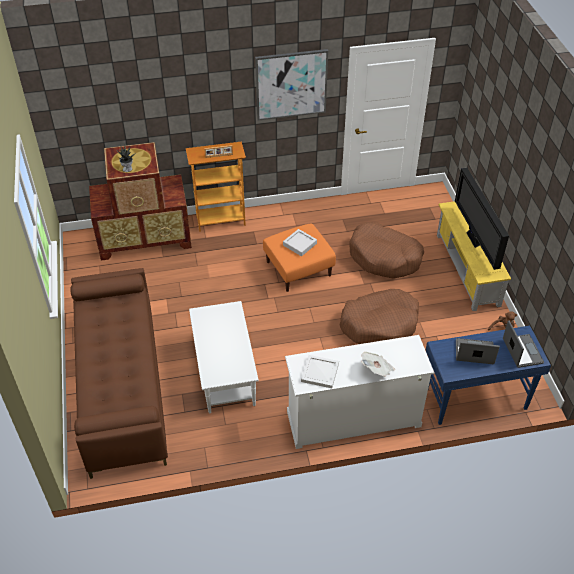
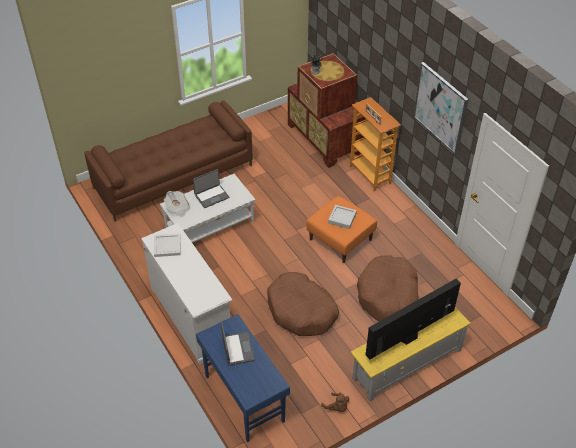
camera: 70 degrees right, 0 degrees up
(377, 369) = (182, 279): newspaper -> newspaper (177, 208)
(521, 351) = (253, 384): laptop -> laptop (211, 196)

